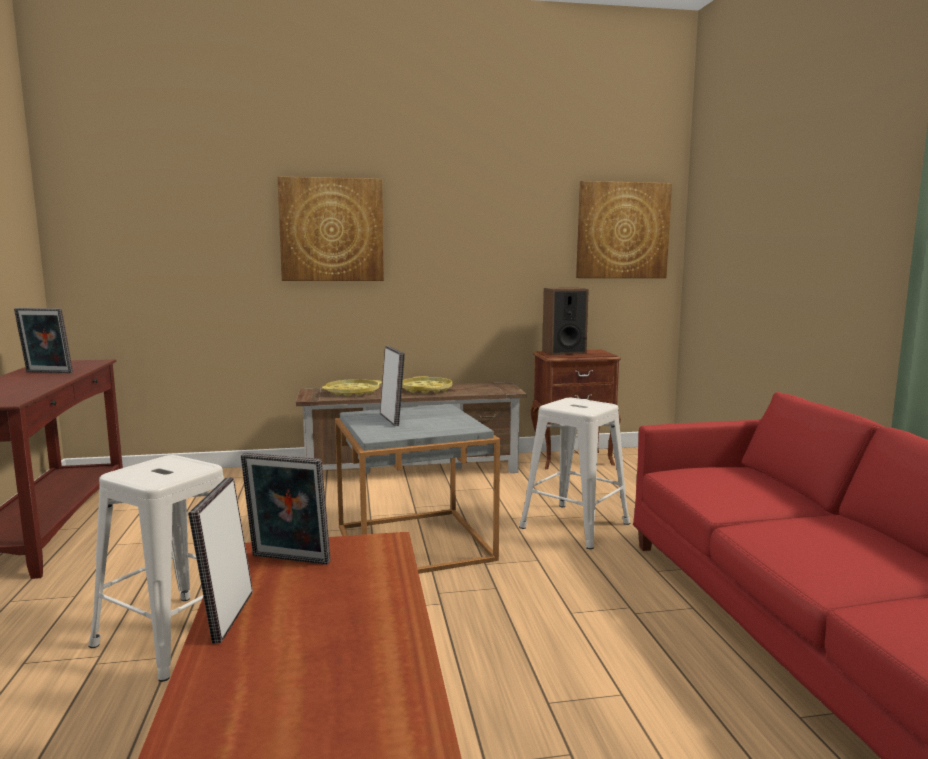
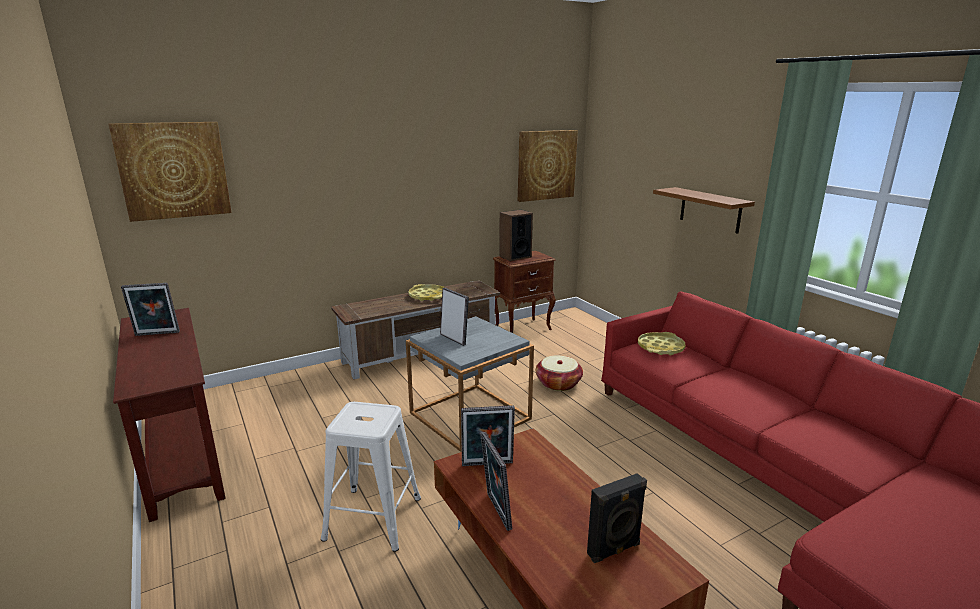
camera: 20 degrees left, 10 degrees up
(332, 230) = (346, 181): picture -> picture (173, 170)
(346, 711) = (614, 550): none -> black speaker
(352, 392) = (377, 305): yellow tray -> yellow tray (660, 347)
(574, 525) = (558, 383): white stool -> basket
(842, 265) = (710, 210): none -> brown shelf

